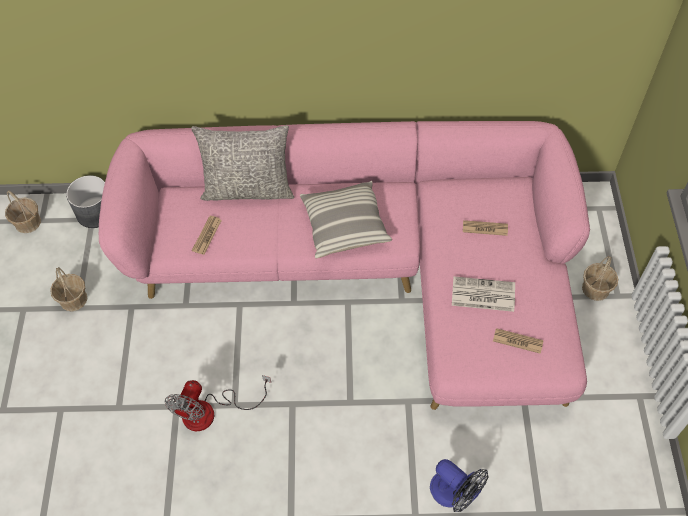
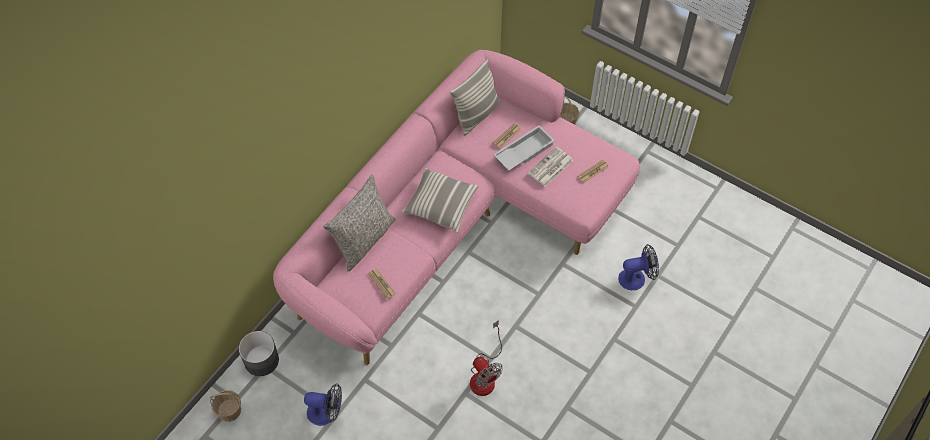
camera: 55 degrees left, 0 degrees up
(73, 299) = (326, 413): basket -> fan
(480, 256) = (523, 151): none -> white tray
(486, 186) = (476, 115): none -> pillow

